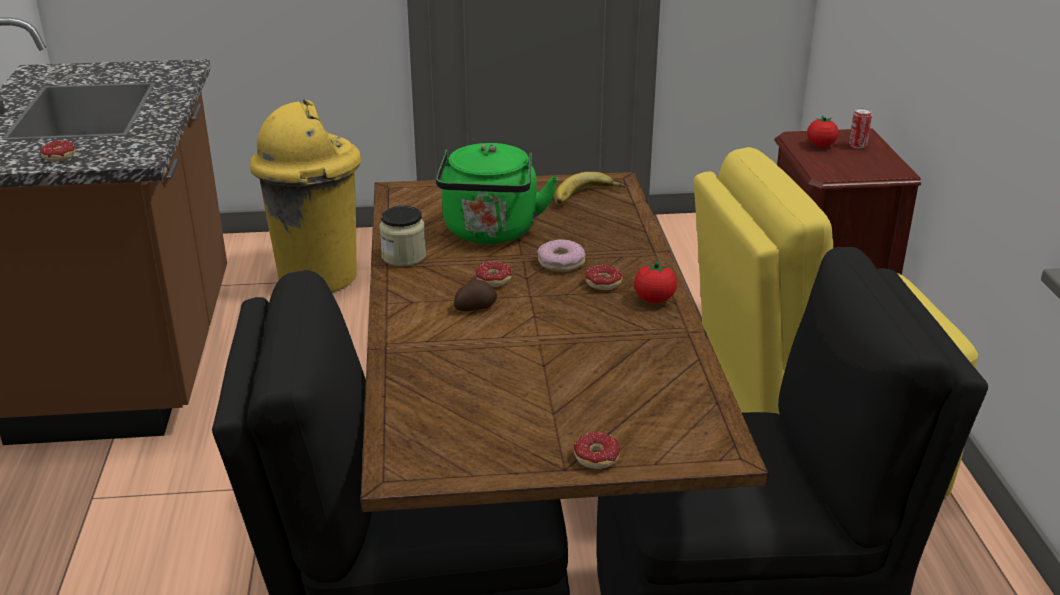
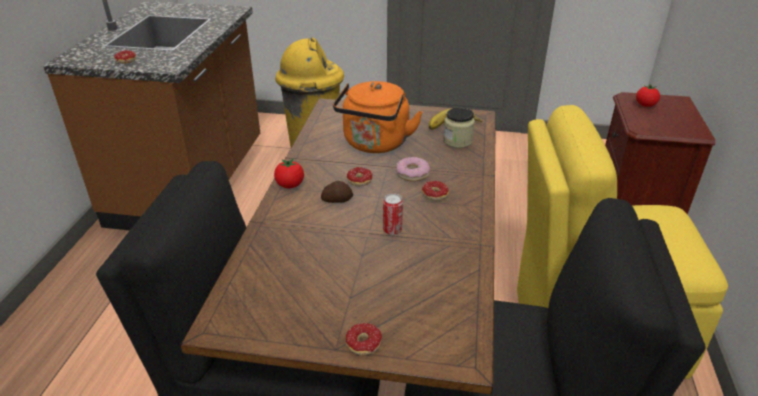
camera: 15 degrees right, 5 degrees up
(404, 256) = (309, 154): jar -> jar (457, 141)
(490, 233) = (375, 144): green kettle -> orange kettle
(654, 300) = (466, 213): tomato -> tomato (290, 185)
(857, 145) = (673, 108): can -> can (392, 230)

